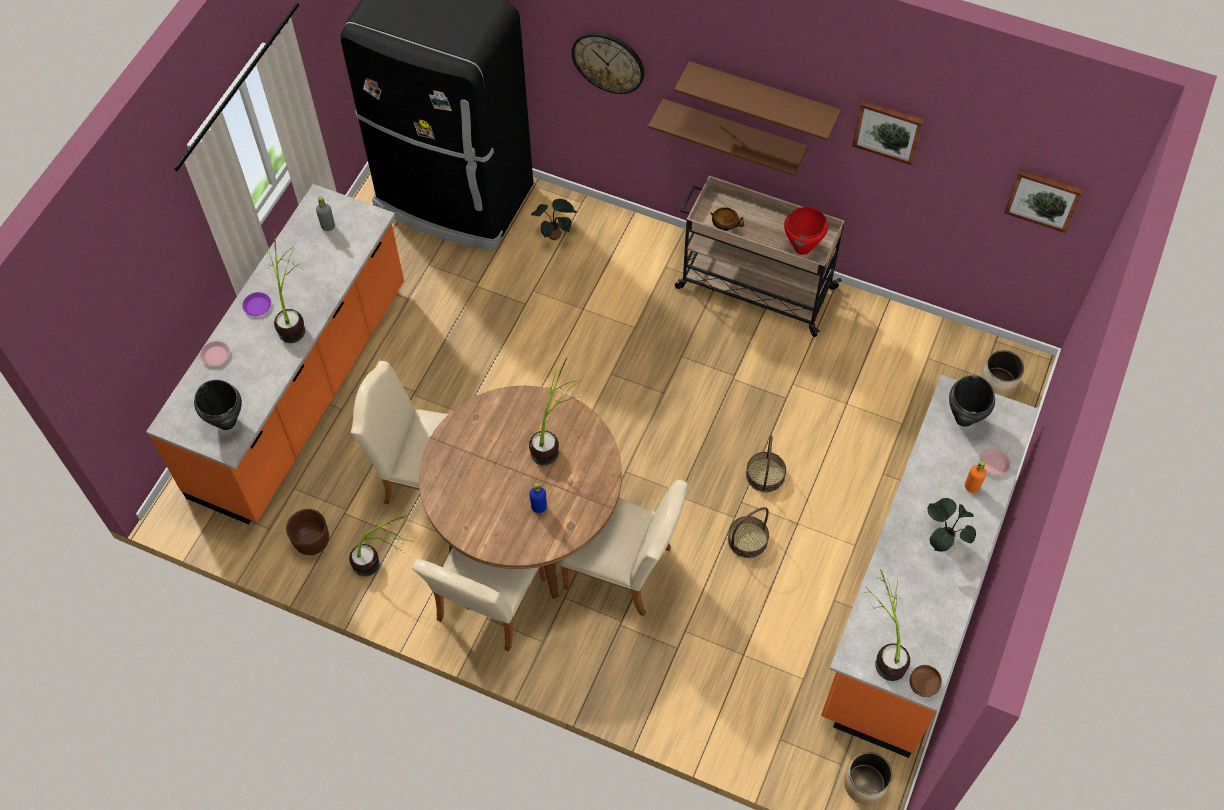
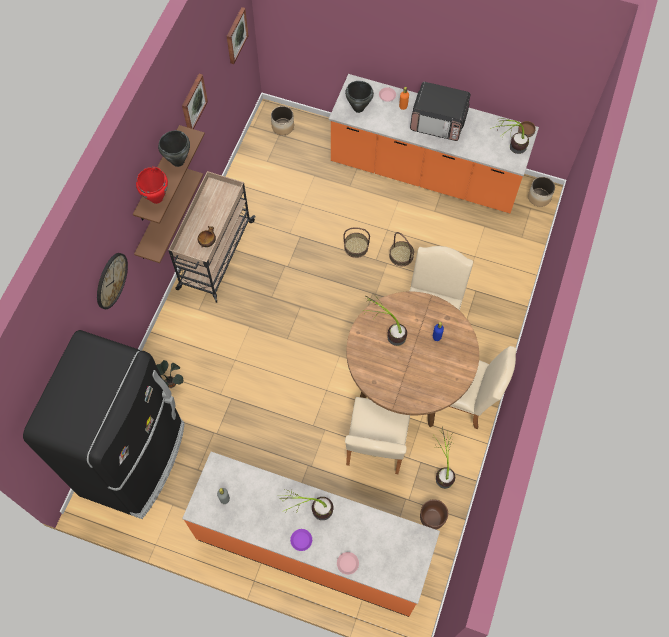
camera: 95 degrees left, 5 degrees up
(227, 421) = (403, 543): black cooking pot -> black cooking pot (177, 161)
(802, 248) = (224, 198): red cooking pot -> red cooking pot (157, 198)
(942, 540) = (439, 121): potted plant -> microwave

